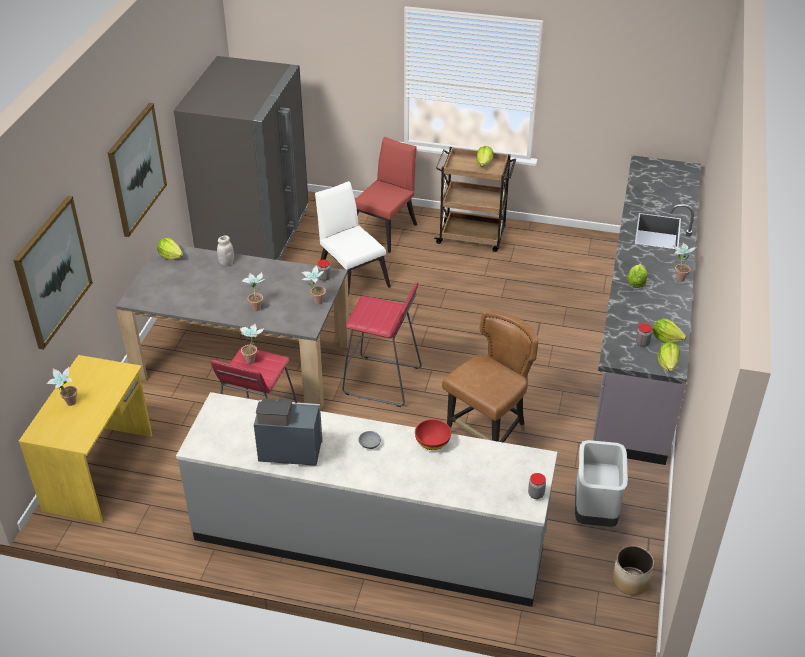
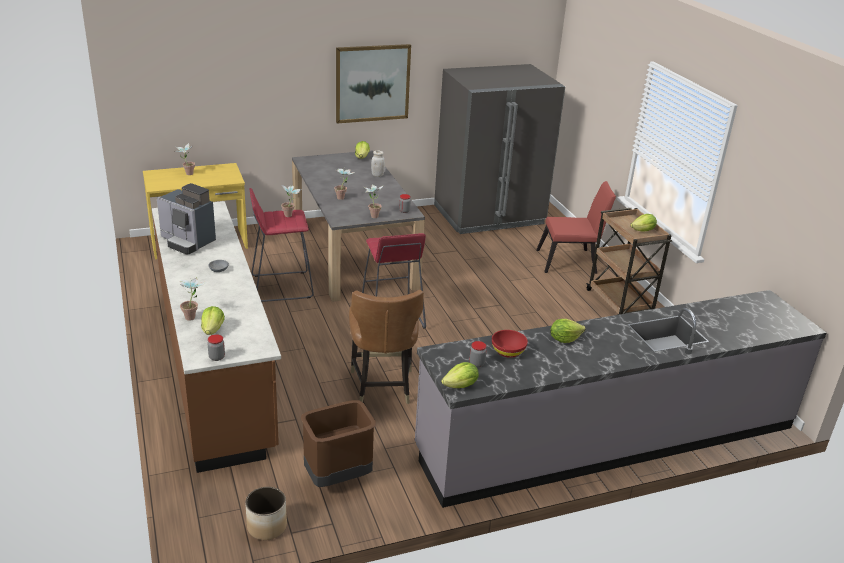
camera: 55 degrees right, 10 degrees down
(53, 271) = (233, 89): picture -> none
(288, 449) = (187, 242): coffee machine -> coffee machine turned 150 degrees clockwise
(351, 277) = (493, 266): white chair -> none
(369, 538) = (215, 365): grey counter -> brown counter
(432, 442) = (242, 294): red bowl -> red bowl (508, 352)
(488, 433) = (382, 386): brown chair -> brown chair turned 75 degrees clockwise
(594, 512) = (338, 477): grey trash can -> brown trash can
(666, 339) = (499, 376): lettuce -> lettuce (213, 330)
(679, 277) = (609, 362): potted plant -> potted plant (193, 316)

